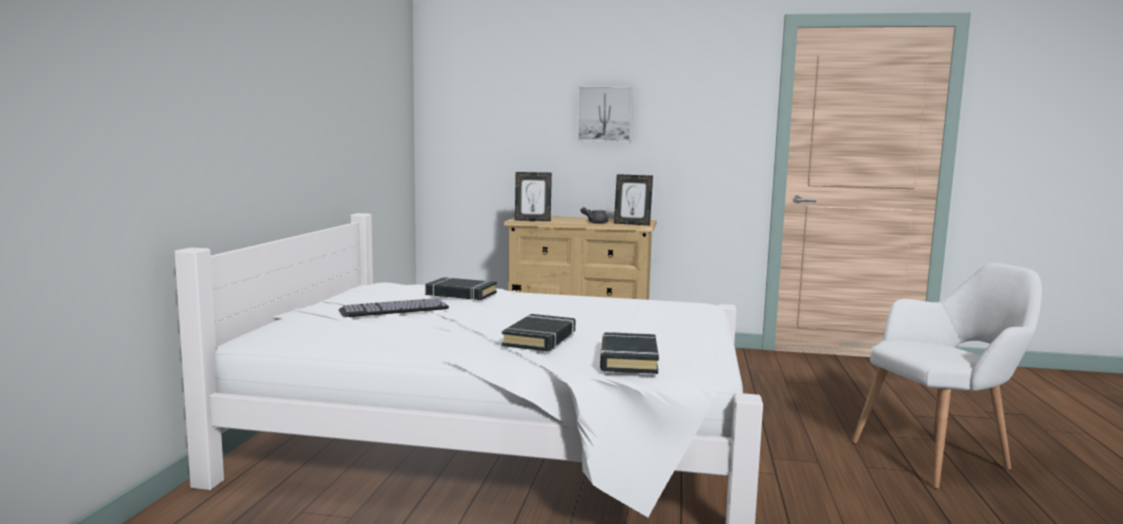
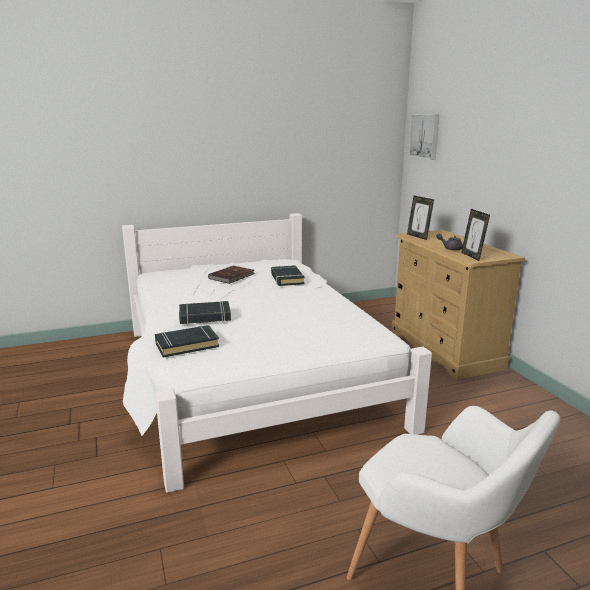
camera: 60 degrees right, 10 degrees up
(394, 308) = (232, 276): keyboard -> brown book
(605, 114) = (505, 148): picture -> picture (425, 136)

